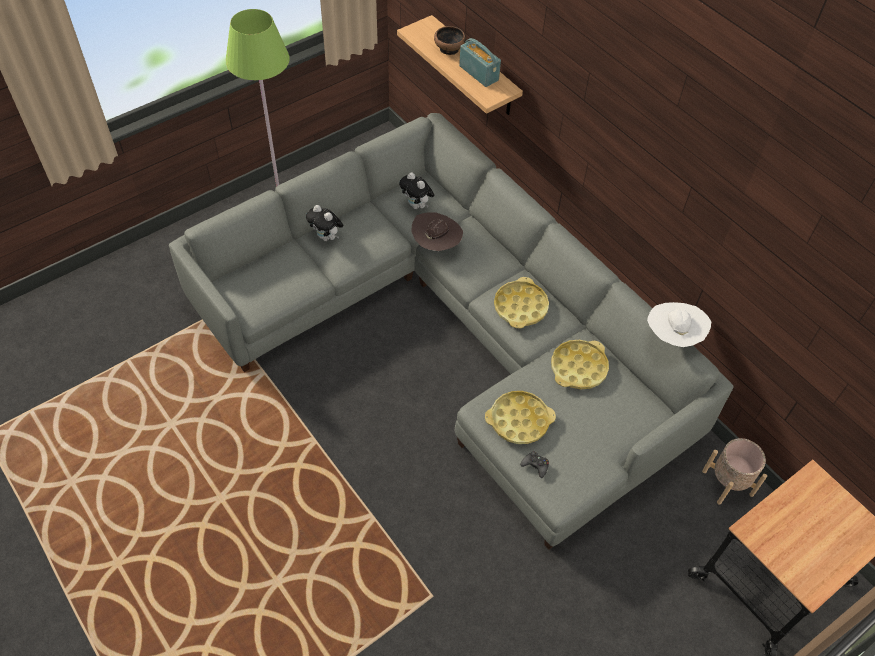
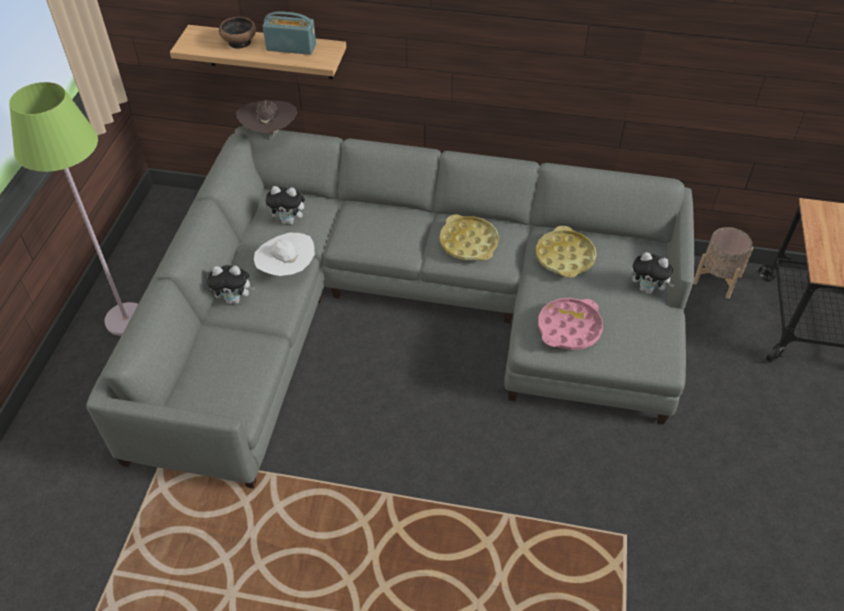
camera: 40 degrees left, 5 degrees down
(436, 245) = (343, 241): brown hat -> brown hat (270, 133)
(519, 420) = (569, 328): yellow tray -> pink tray
(535, 465) = (619, 353): black game controller -> none
(615, 438) = (648, 289): none -> plush toy
(673, 336) = (626, 176): white hat -> white hat (287, 270)

